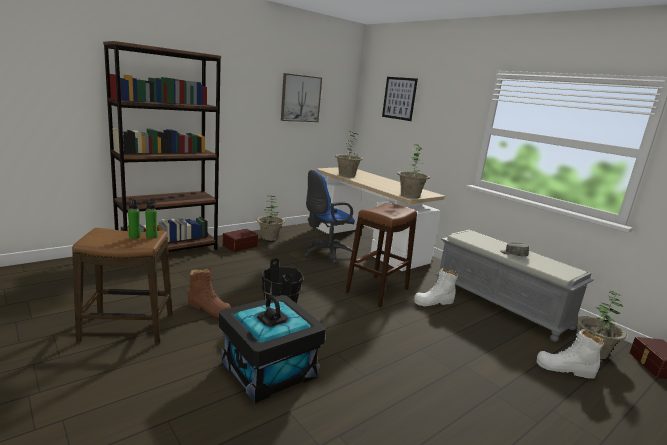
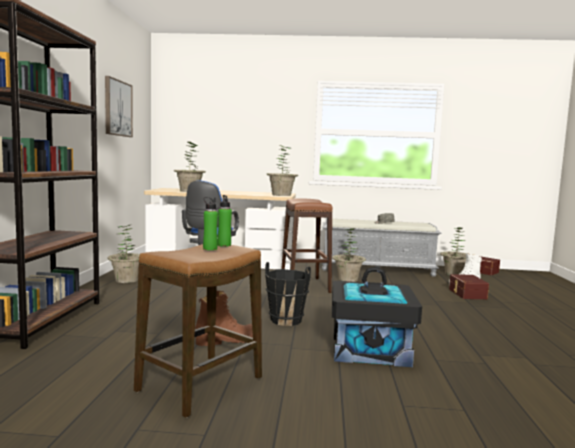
camera: 45 degrees left, 10 degrees down
(239, 245) = (114, 294): brown storage box -> brown storage box (466, 294)
(399, 98) = (212, 109): picture -> none
(434, 302) = (347, 279): white boot -> potted plant

